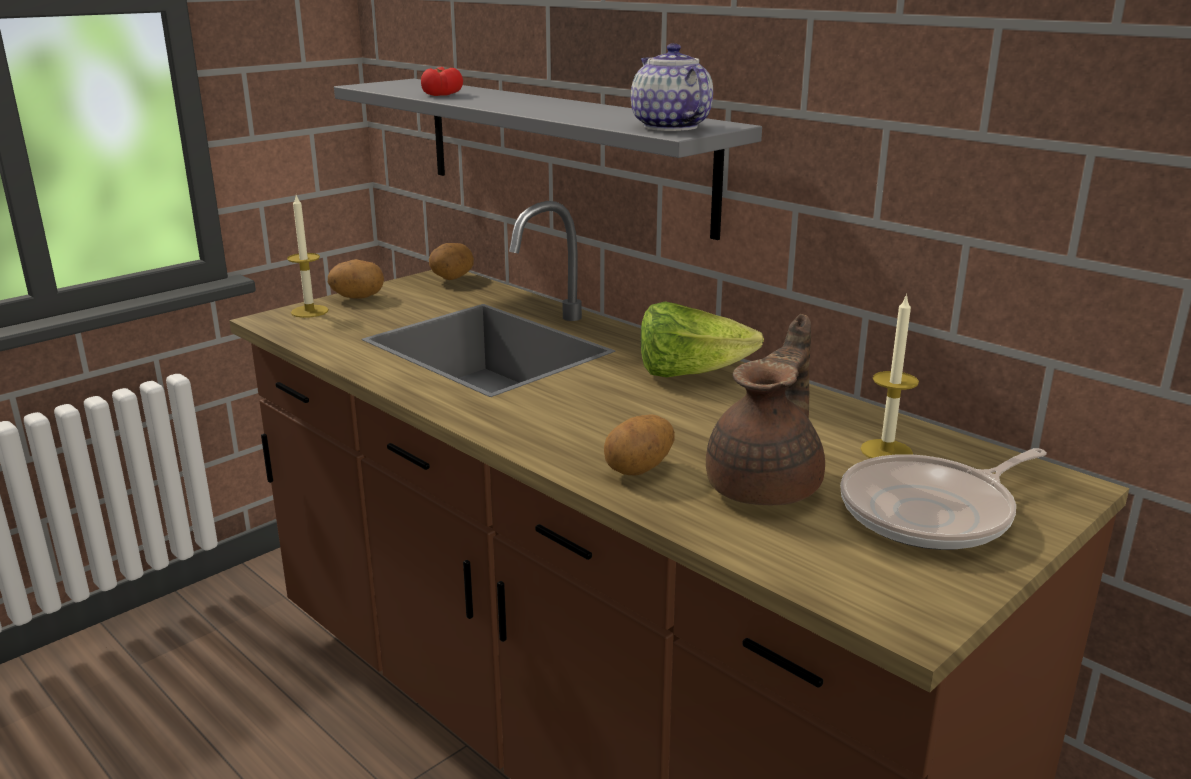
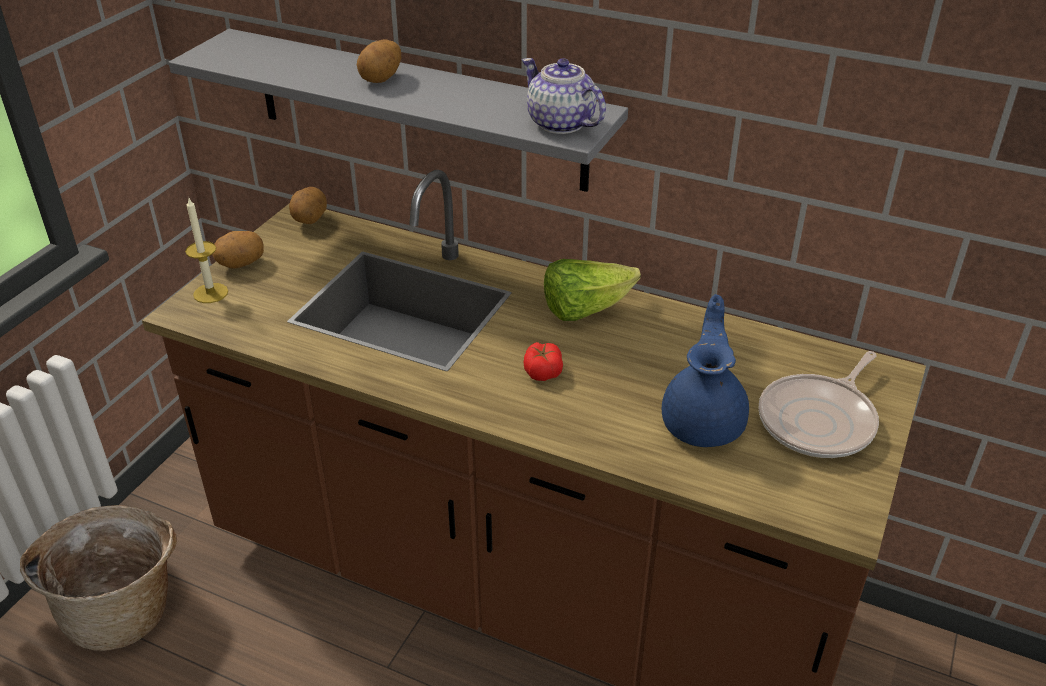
camera: 20 degrees left, 15 degrees up
(166, 662) = (123, 609): none -> basket
(442, 94) = (299, 72): tomato -> tomato (542, 371)
(639, 469) = (609, 426): potato -> potato (381, 79)
(767, 486) = (704, 421): brown teapot -> blue teapot
(886, 451) = (764, 365): candle -> none

